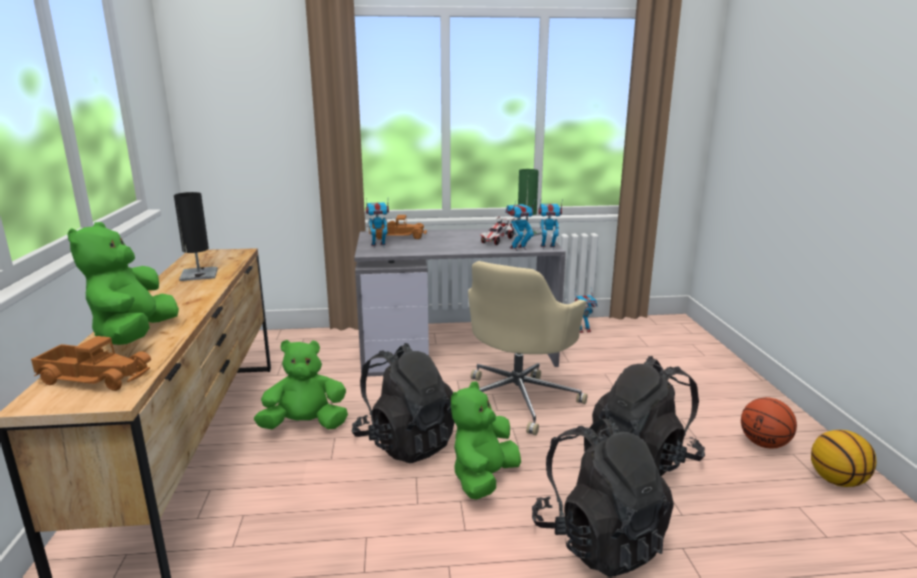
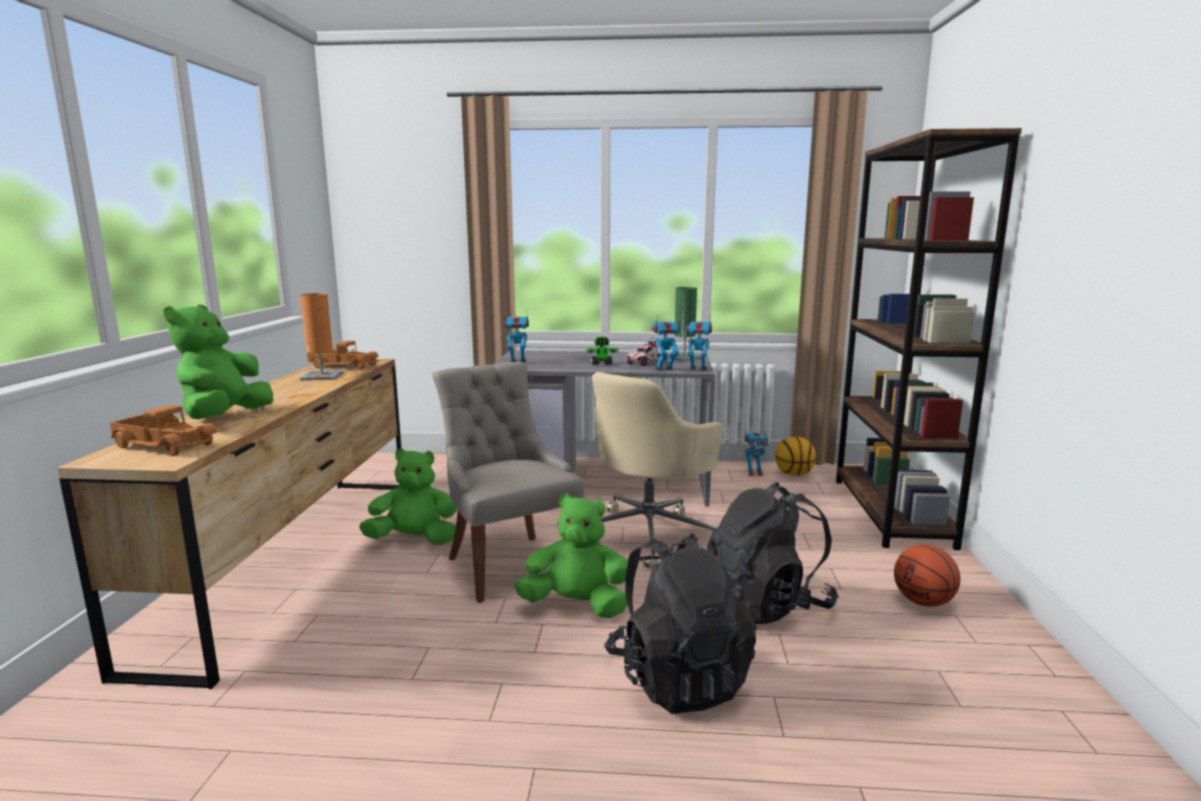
camera: 10 degrees right, 5 degrees down
(199, 274) = (322, 376): black table lamp -> orange table lamp
(398, 236) = (544, 355): toy truck -> toy truck (344, 366)
(406, 442) = (509, 564): black backpack -> grey chair
(458, 244) = (602, 364): none -> toy robot
(483, 478) = (576, 606): green plush toy -> green plush toy turned 60 degrees clockwise
(708, 360) = (891, 512): none -> brown bookcase
(837, 480) = (1000, 648): basketball -> basketball (794, 474)

